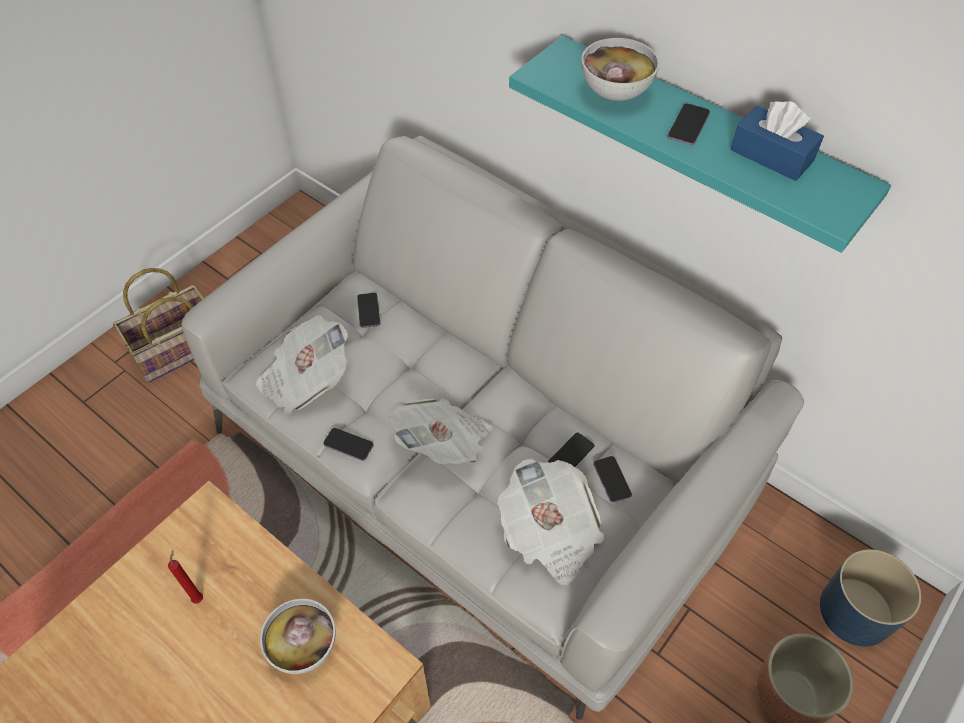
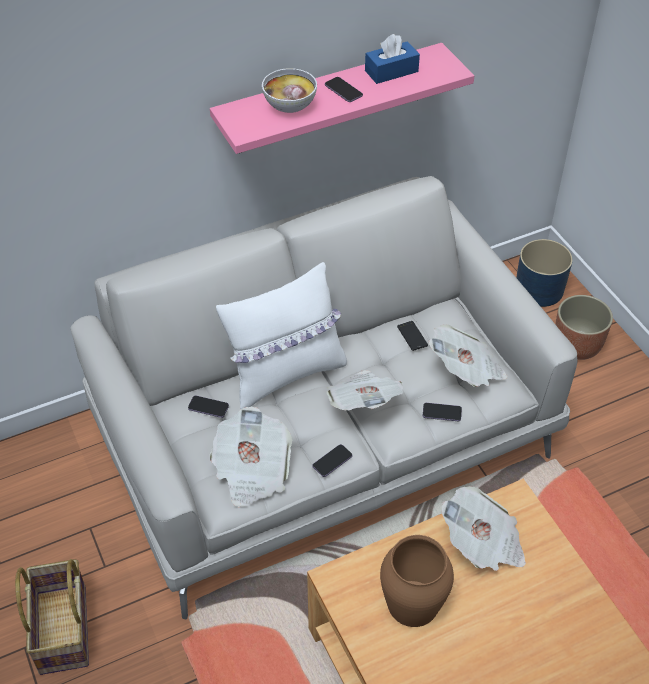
camera: 65 degrees left, 5 degrees down
(199, 597) = (412, 602): red candle -> brown vase
(304, 647) = (482, 543): bowl -> newspaper
(449, 357) = (286, 374): none -> white pillow
(612, 480) = (442, 324): phone -> phone (442, 413)
(704, 139) = (329, 99): turquoise shelf -> pink shelf

